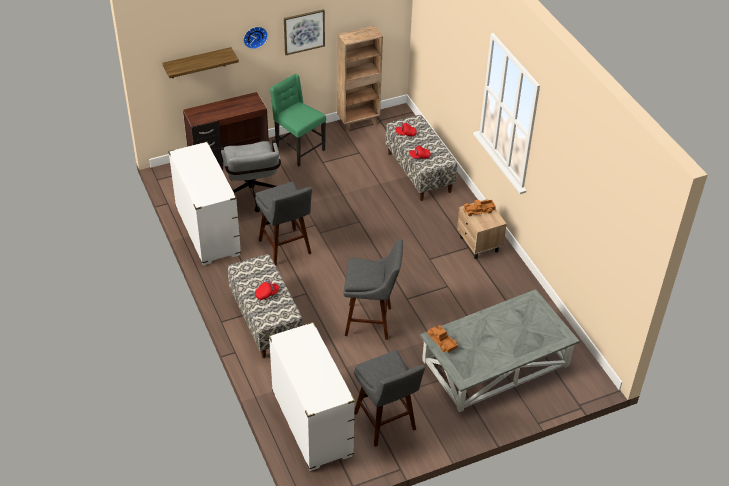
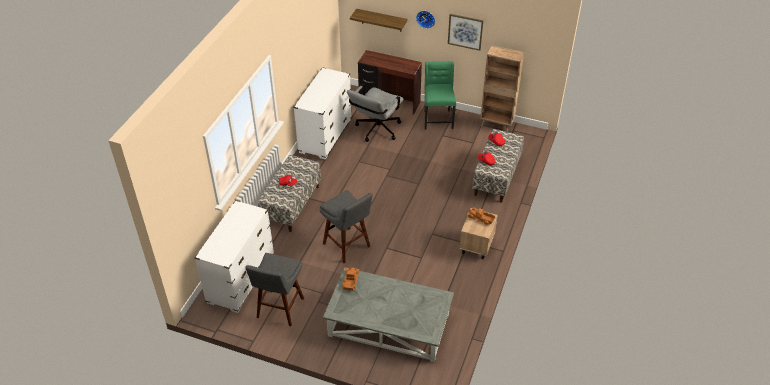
camera: 45 degrees right, 0 degrees up
(286, 249) = (355, 172): grey stool -> none

